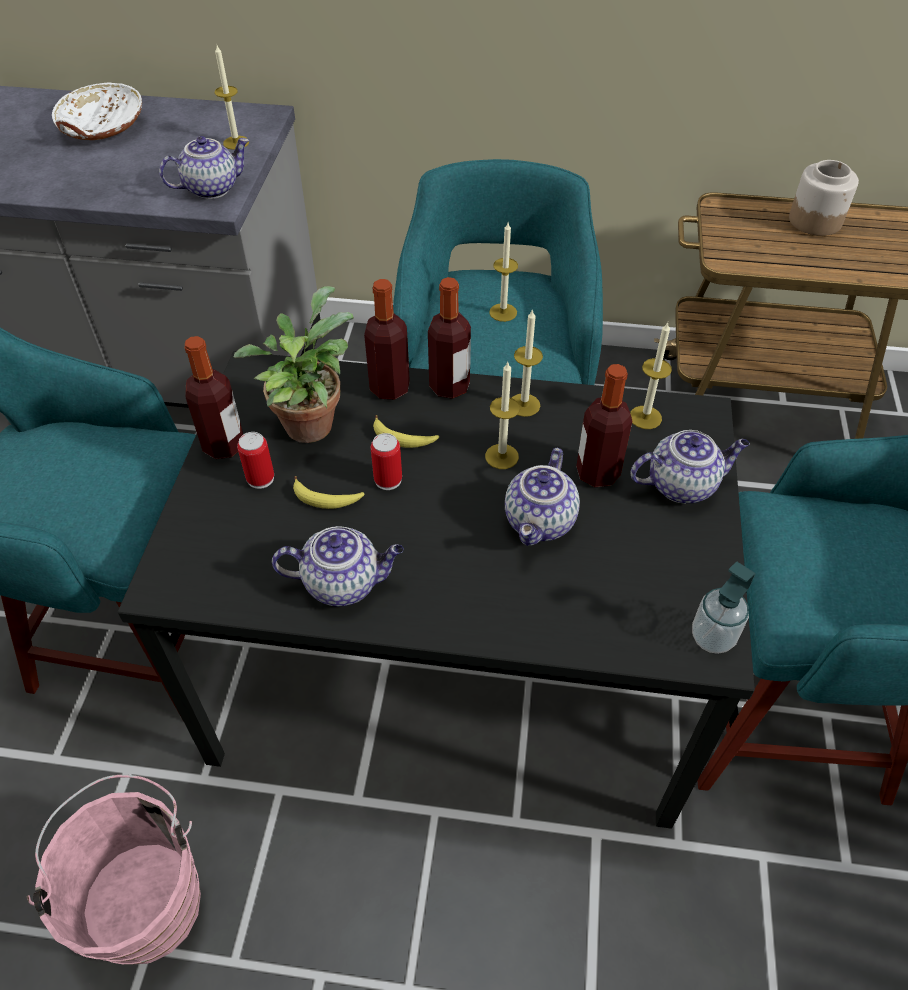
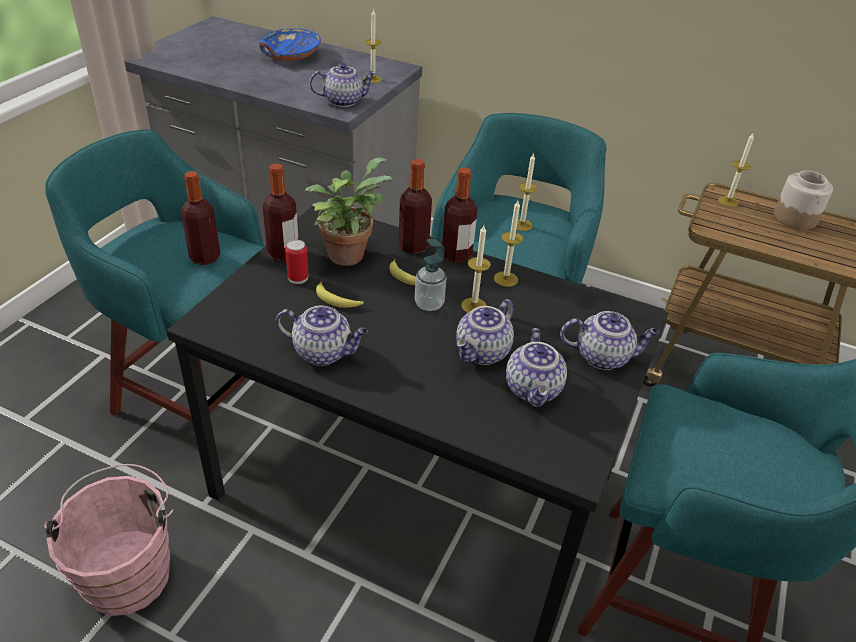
camera: 15 degrees right, 10 degrees down
(101, 128) = (289, 55): white bowl -> blue bowl
(388, 480) = (385, 300): can -> none
(597, 473) = (541, 333): bottle -> bottle (205, 257)
(622, 557) = (534, 390): none -> teapot
(645, 417) = (594, 308): candle -> candle (728, 201)
(712, 637) = (580, 459): soap dispenser -> soap dispenser (429, 304)

